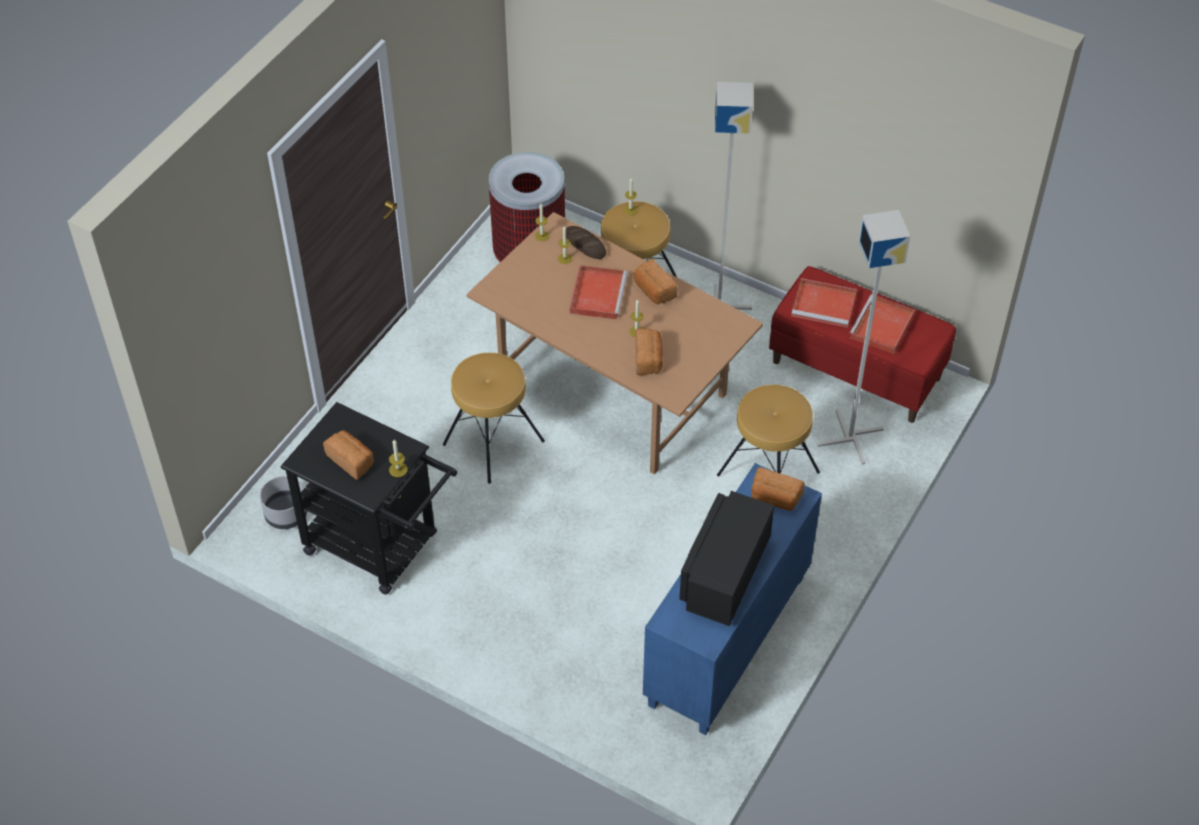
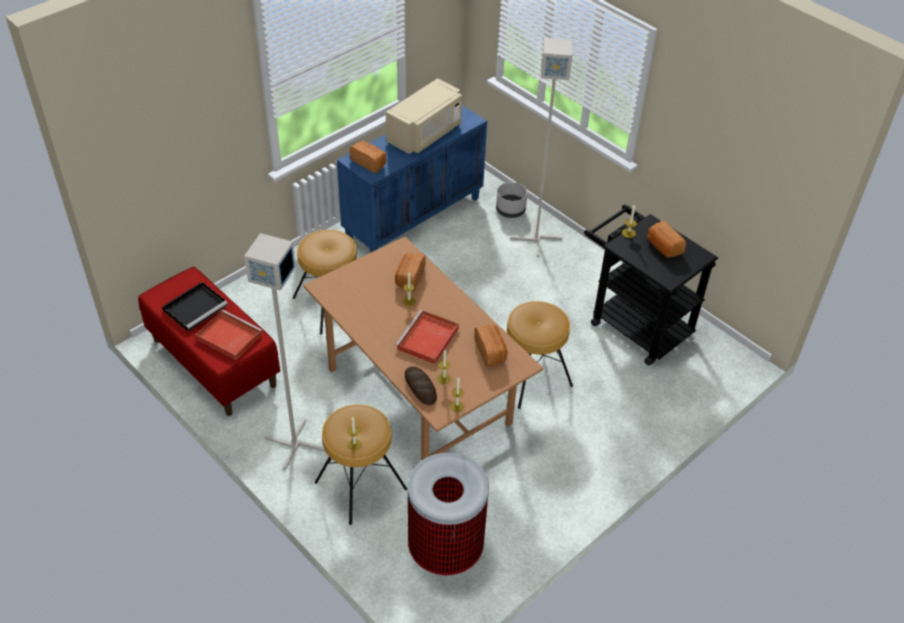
camera: 165 degrees left, 5 degrees down
(285, 514) = (705, 363): grey planter -> grey planter (511, 210)
(653, 291) = (378, 330): bread -> bread (491, 352)
(724, 574) = (425, 133): black microwave -> beige microwave
(851, 436) = (253, 315): grey floor lamp -> grey floor lamp (535, 239)
(882, 327) = (196, 307): red tray -> black tray

